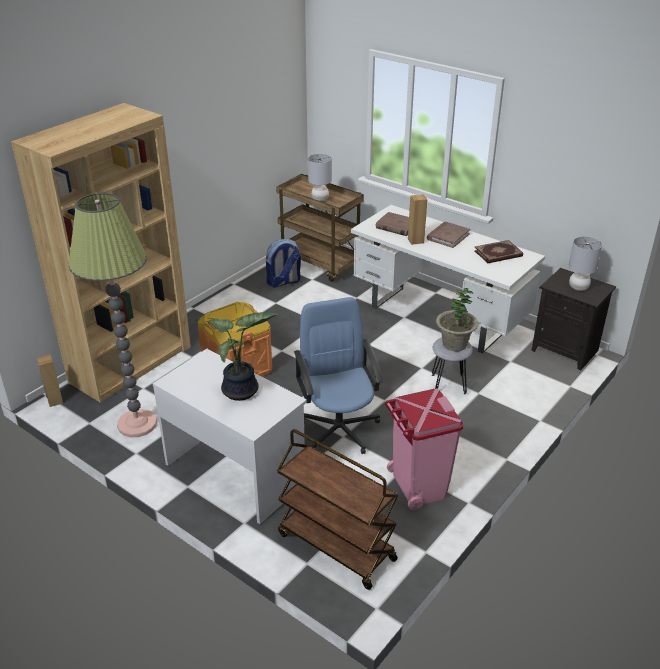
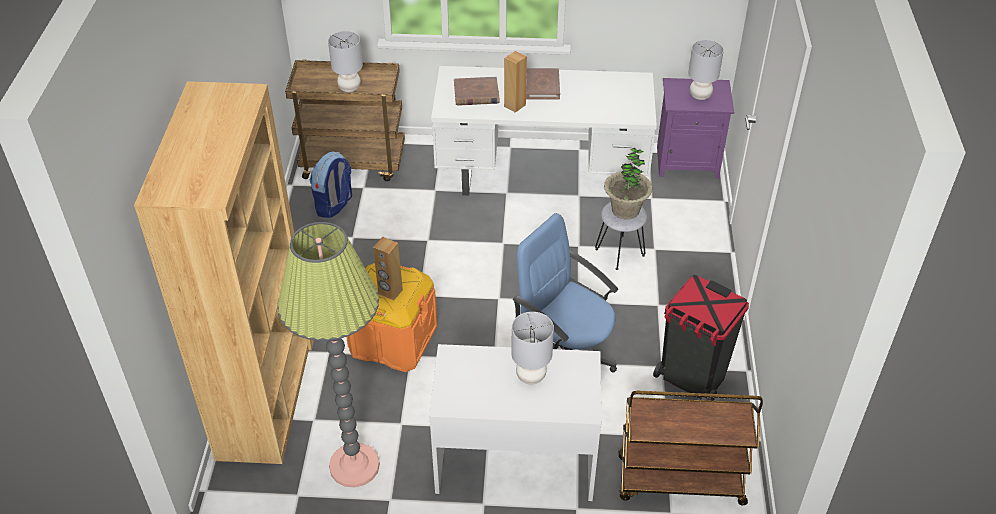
camera: 35 degrees left, 10 degrees up
(54, 401) = (224, 491): brown speaker -> brown speaker (390, 292)
(241, 392) = (531, 376): potted plant -> grey table lamp
(418, 486) = (692, 378): pink trash can -> black trash can
(498, 254) = (609, 89): book -> none
(566, 350) = (688, 161): black nightstand -> purple nightstand

